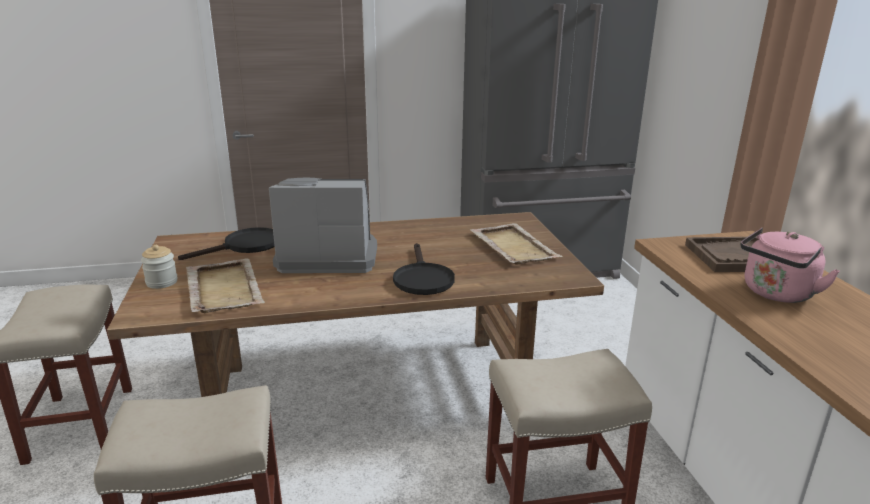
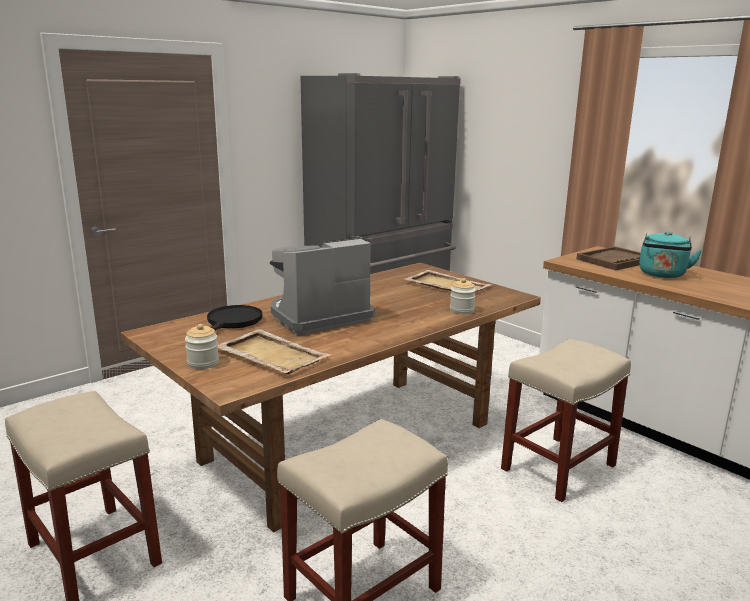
camera: 30 degrees left, 5 degrees down
(422, 278) = (419, 316): black frying pan -> none
(480, 282) = (461, 310): none -> jar
(776, 294) = (662, 275): pink kettle -> turquoise kettle

